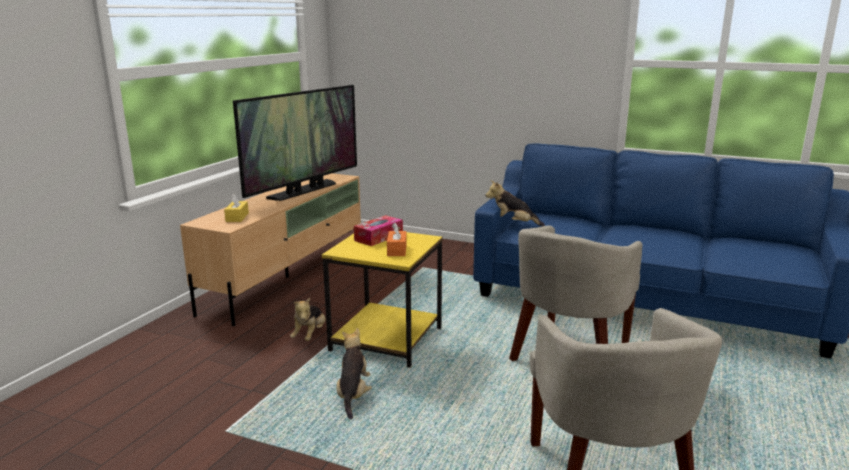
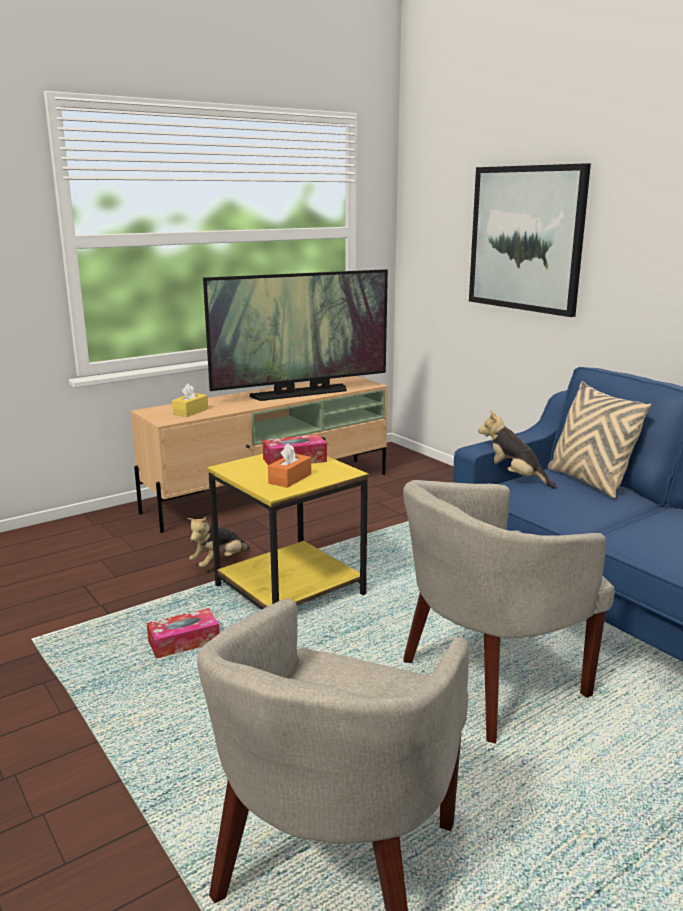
camera: 30 degrees right, 0 degrees up
(353, 394) = (184, 642): plush toy -> tissue box
(454, 57) = (526, 239): none -> picture
(556, 218) = (588, 481): none -> beige pillow

